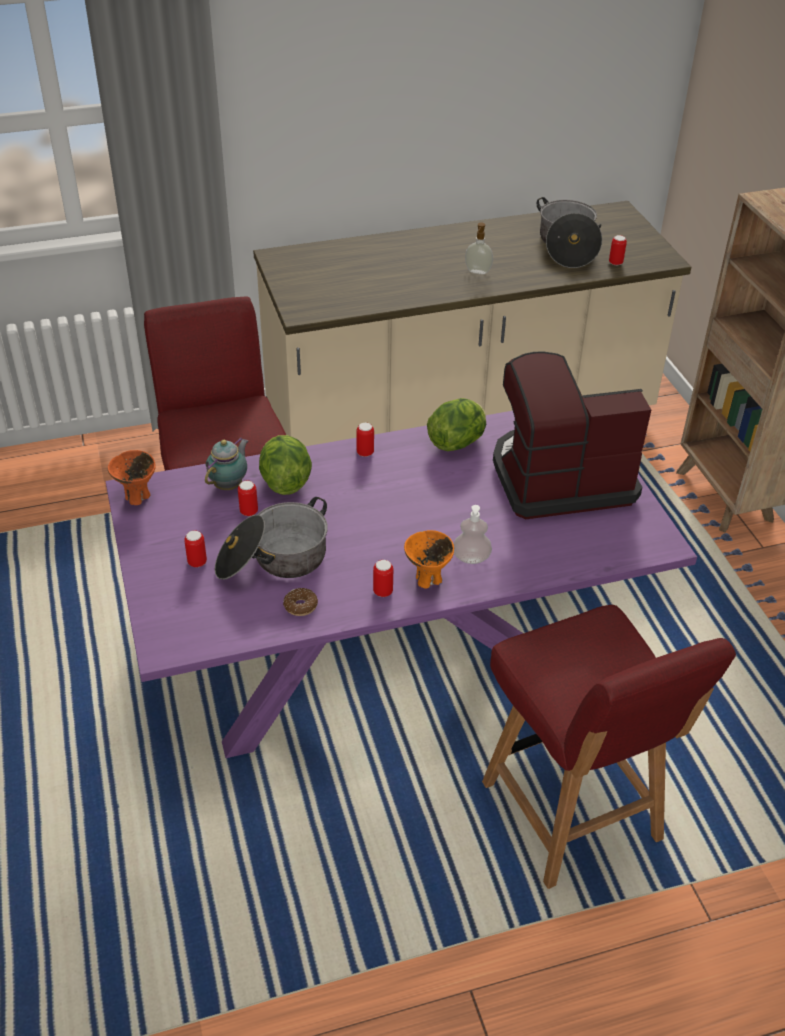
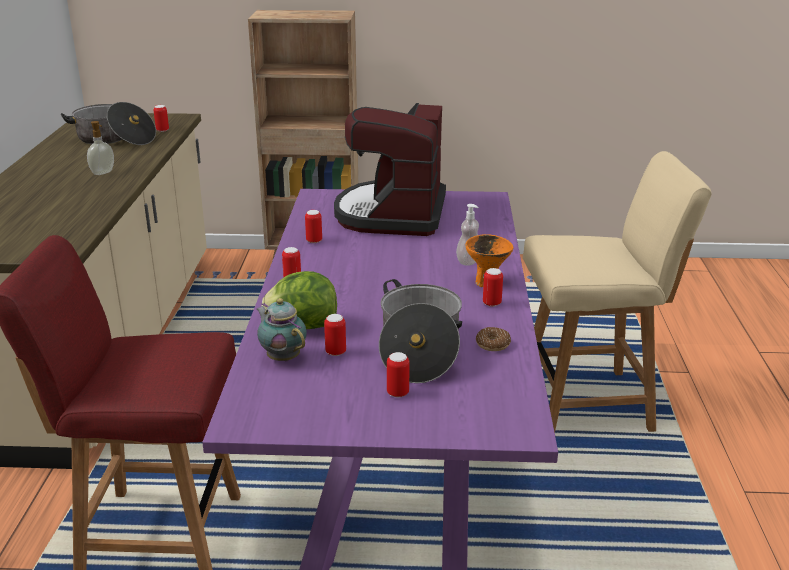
camera: 70 degrees left, 15 degrees down
(137, 498) = (257, 420): orange bowl -> none
(457, 442) = (314, 241): lettuce -> can
(573, 814) = (589, 403): red chair -> beige chair

